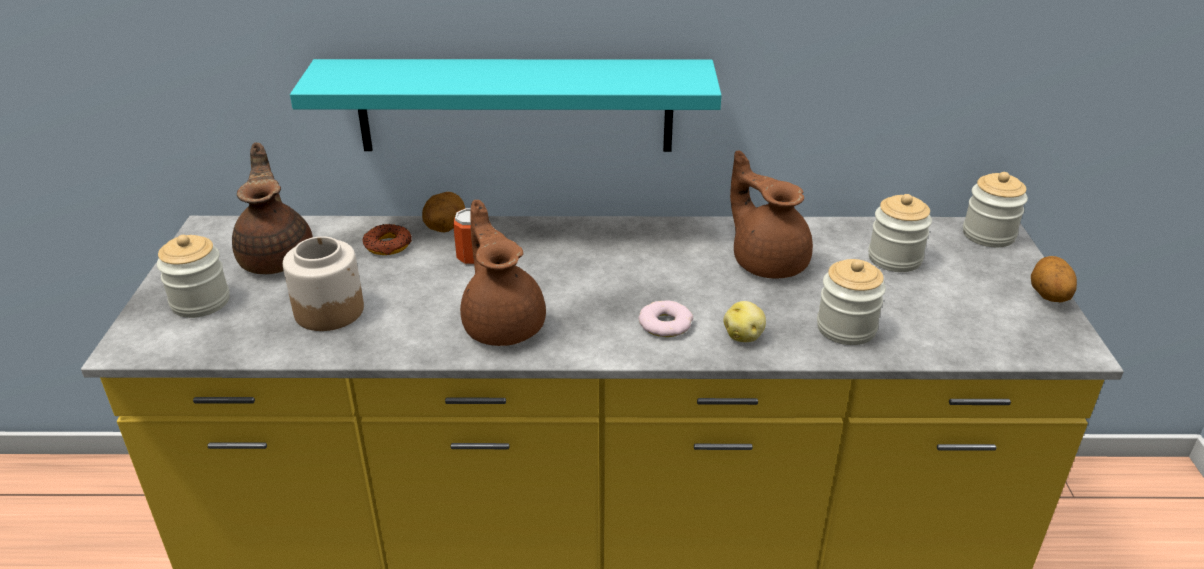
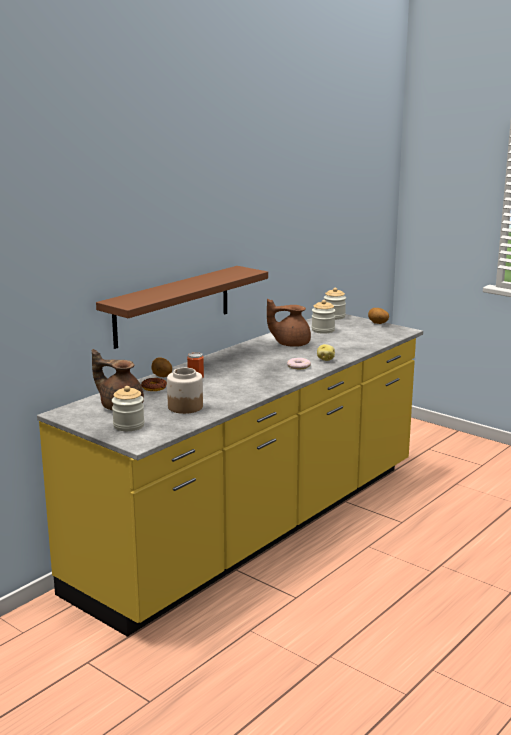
camera: 50 degrees left, 15 degrees down
(503, 324) = (252, 385): brown teapot -> none
(515, 105) = (172, 306): turquoise shelf -> brown shelf
(846, 328) = (346, 348): jar -> none

